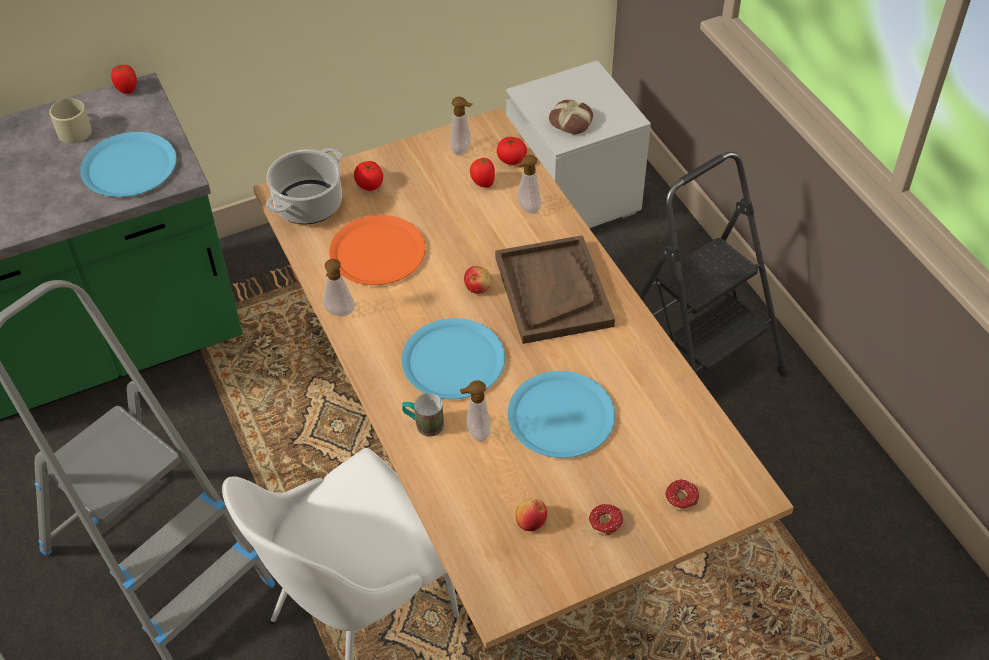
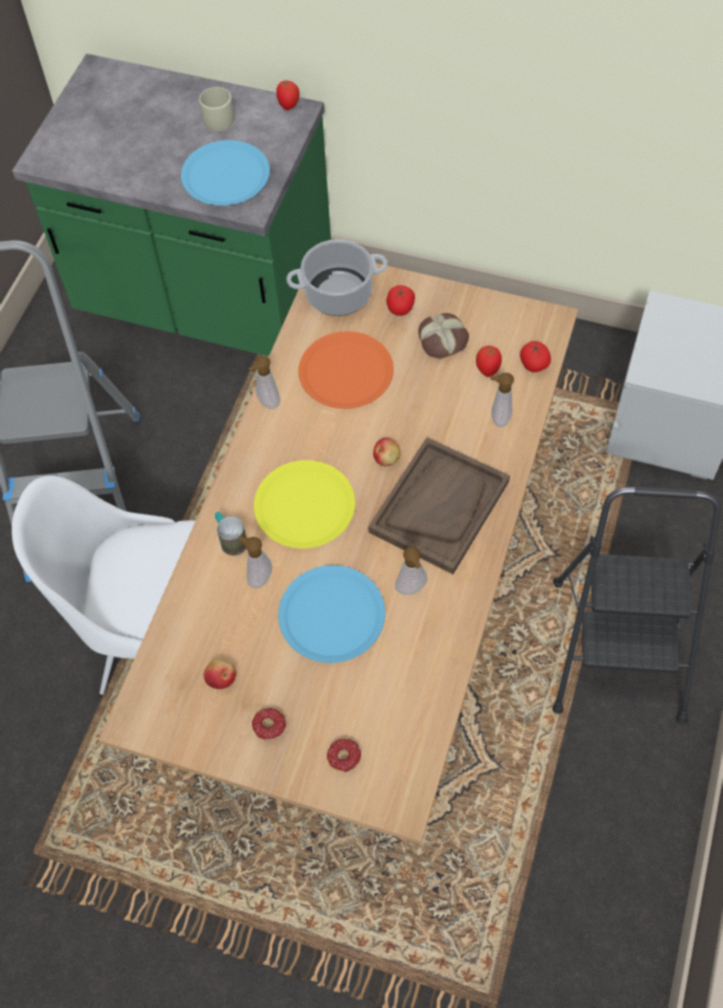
camera: 45 degrees right, 10 degrees up
(453, 360) = (304, 505): blue plate -> yellow plate
(463, 150) = (504, 327): soap dispenser -> soap dispenser (412, 589)
(571, 121) = (673, 359): bread -> bread (443, 339)

